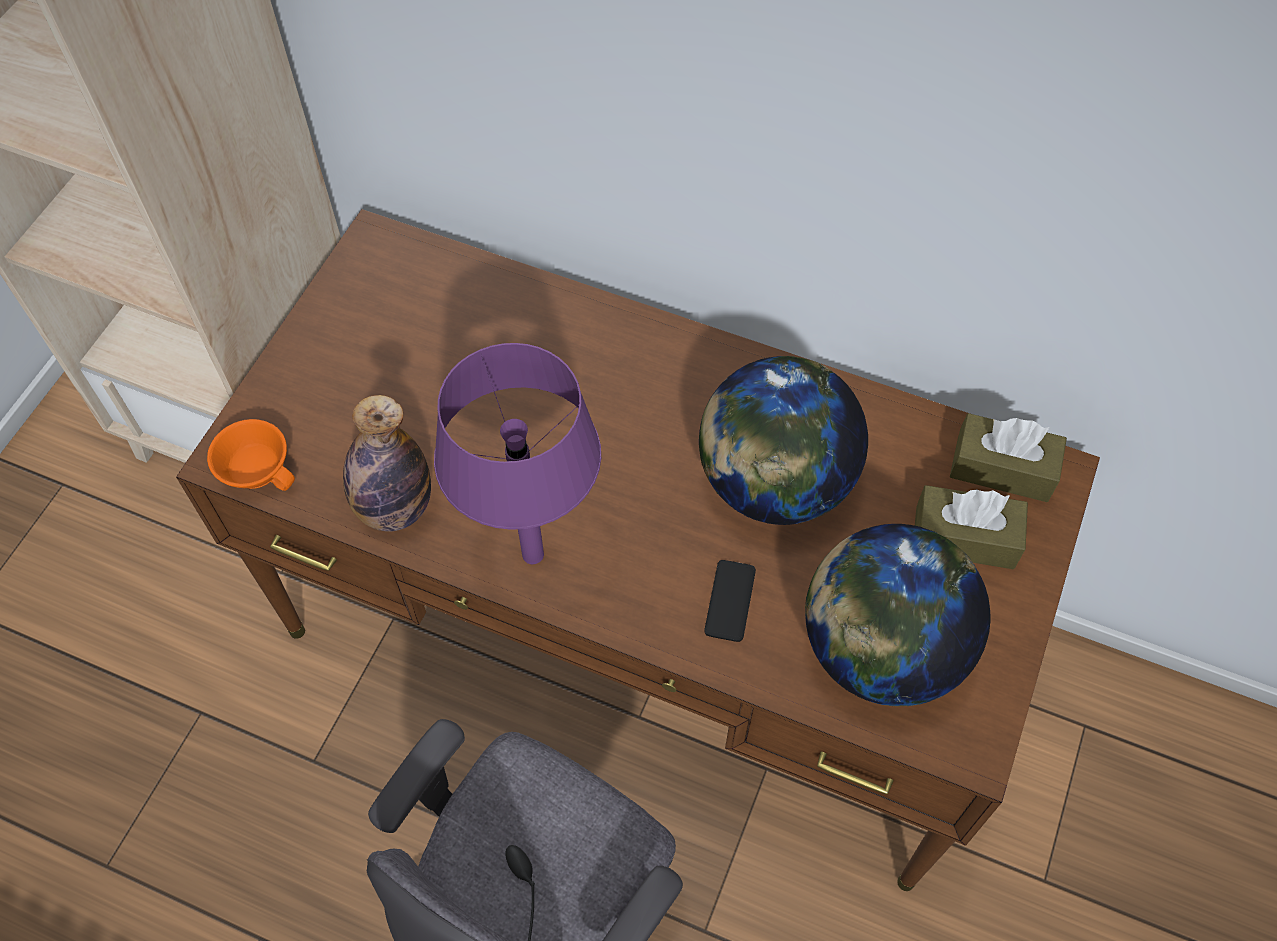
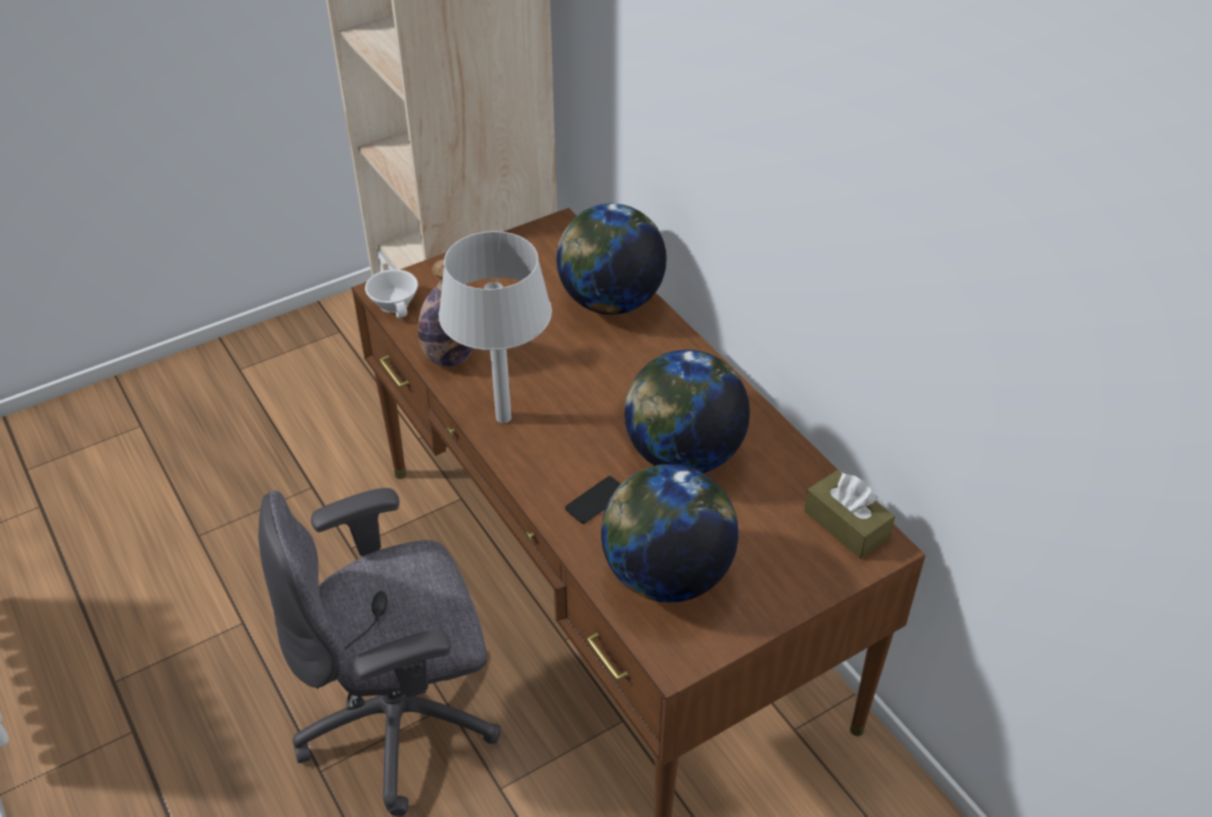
camera: 35 degrees right, 15 degrees down
(259, 468) = (396, 303): orange cup -> white cup
(525, 319) = (611, 302): none -> globe
(531, 553) = (503, 416): purple table lamp -> grey table lamp
(964, 537) = (782, 547): brown tissue box -> none

